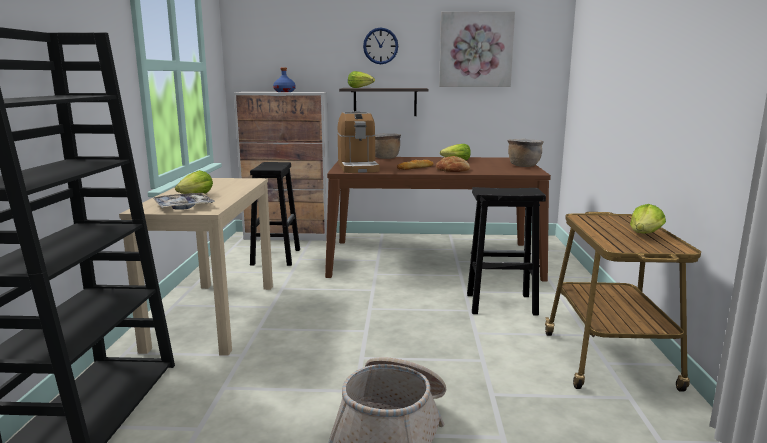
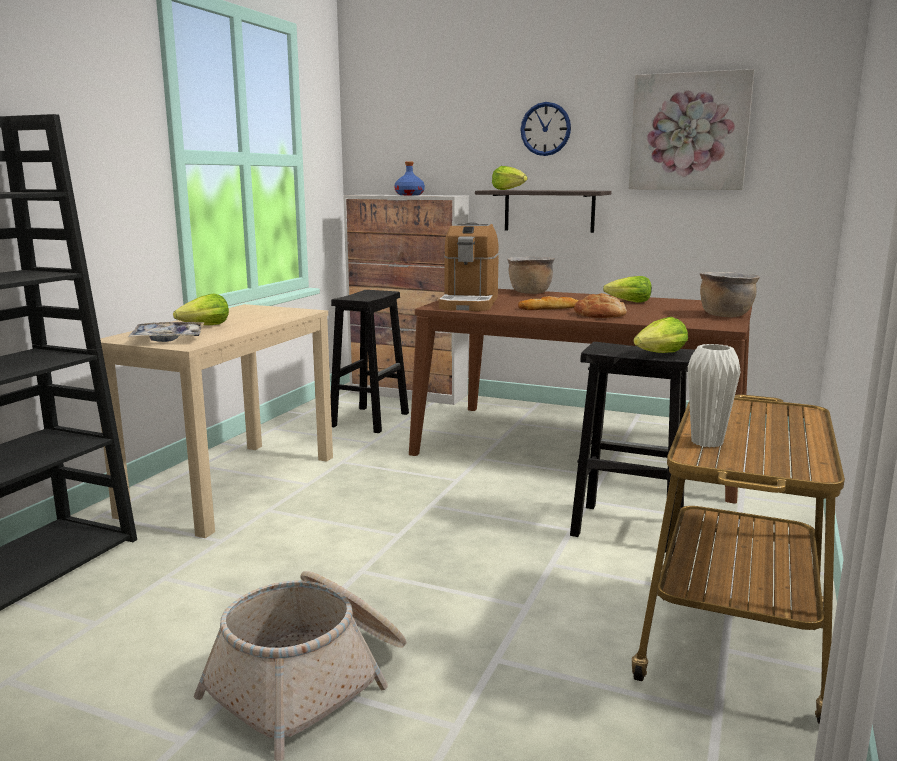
camera: 20 degrees right, 0 degrees up
(610, 239) = (707, 442): none -> white vase
(645, 234) = (784, 441): lettuce -> lettuce (660, 354)

